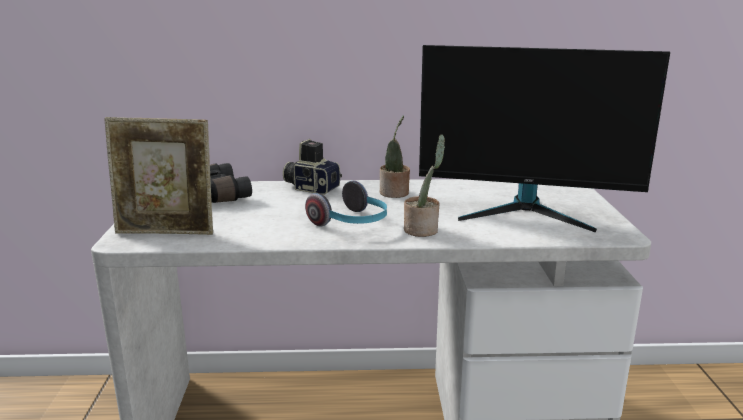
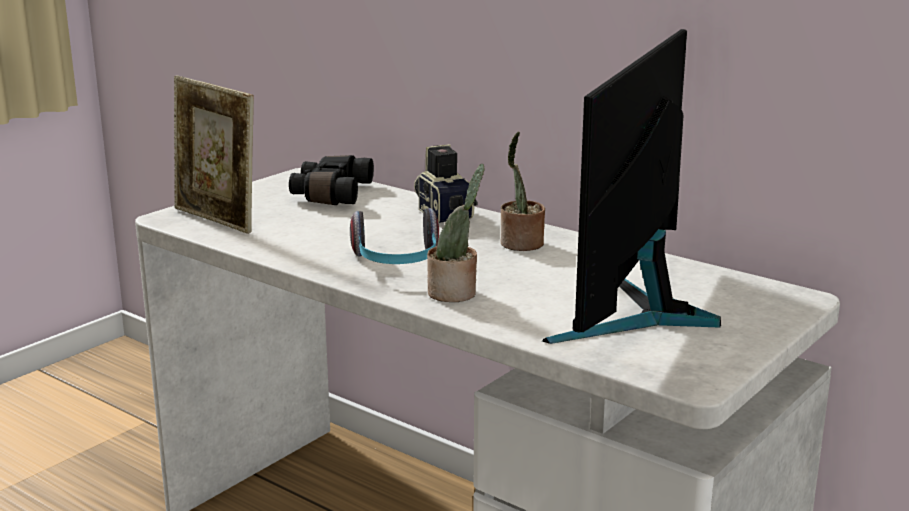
camera: 40 degrees right, 0 degrees up
(527, 211) = (636, 313): monitor -> monitor turned 60 degrees clockwise

